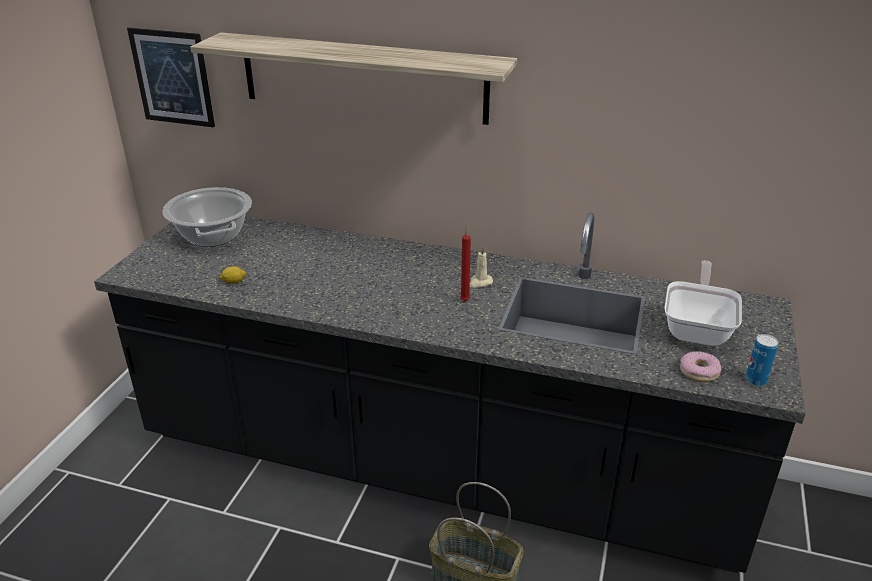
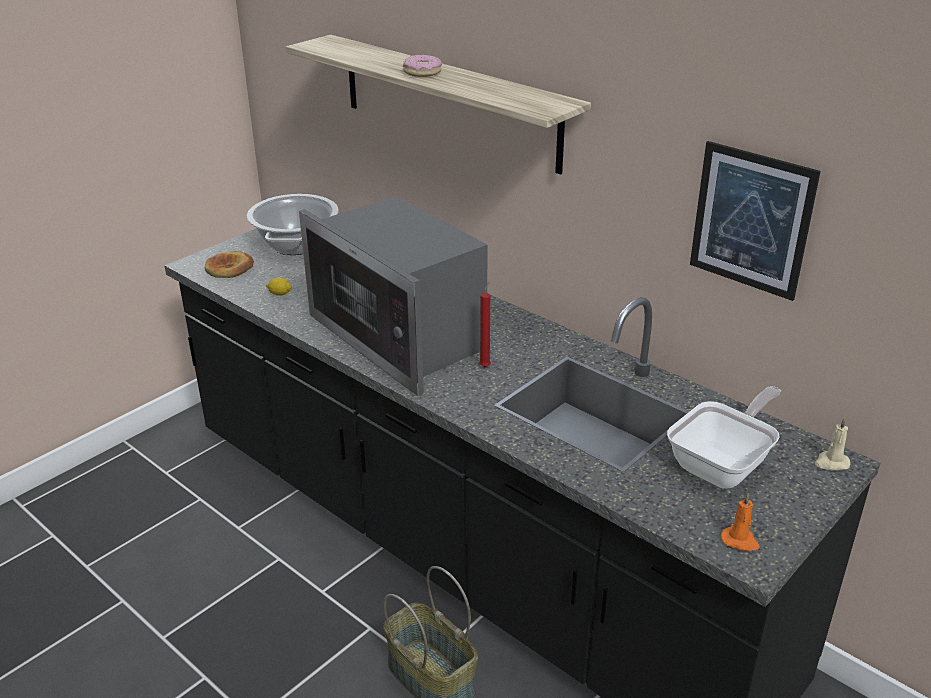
camera: 25 degrees right, 0 degrees up
(165, 270) = (229, 268): none -> bread
(172, 77) = (292, 75): picture -> picture (751, 220)
(374, 293) = (401, 336): none -> microwave
(480, 282) = (518, 352): beige candle -> beige candle (831, 463)
(699, 371) = (679, 511): donut -> donut (422, 72)
(755, 380) = (740, 541): can -> orange candle

